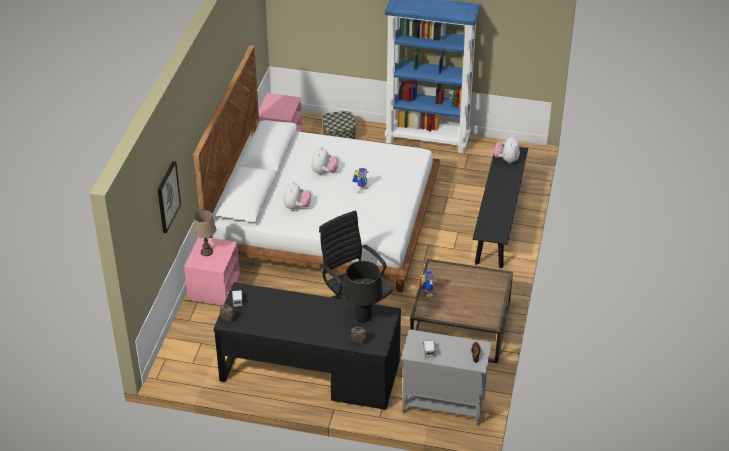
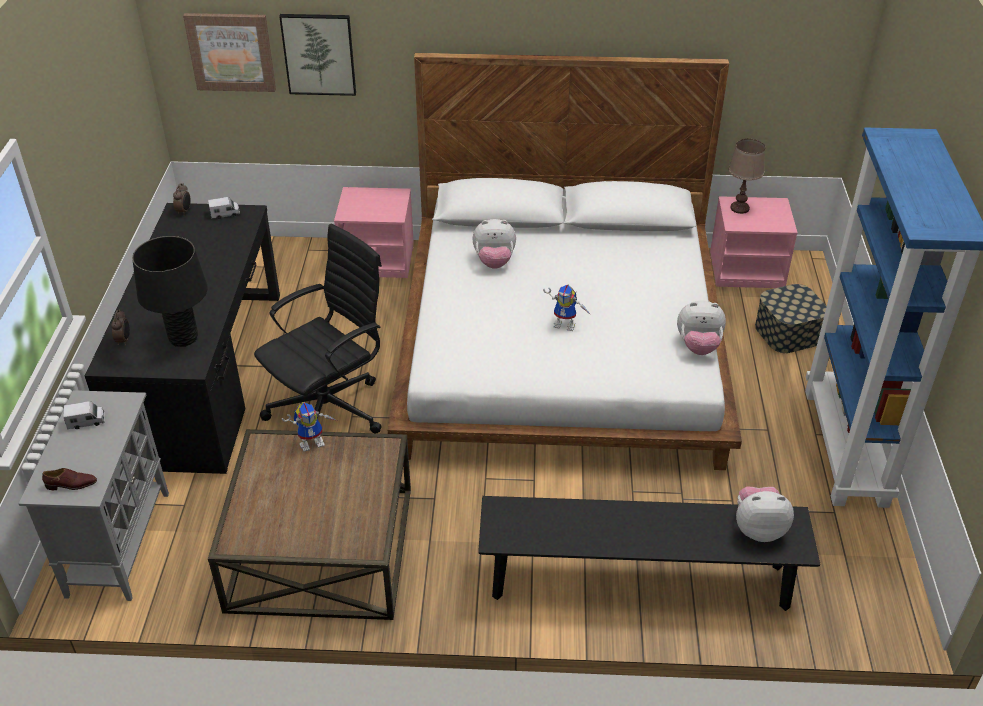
camera: 80 degrees right, 0 degrees up
(147, 235) = (231, 52): none -> picture
(206, 252) = (376, 200): brown table lamp -> brown table lamp (739, 208)
(324, 172) = (595, 278): plush toy -> plush toy (698, 346)

